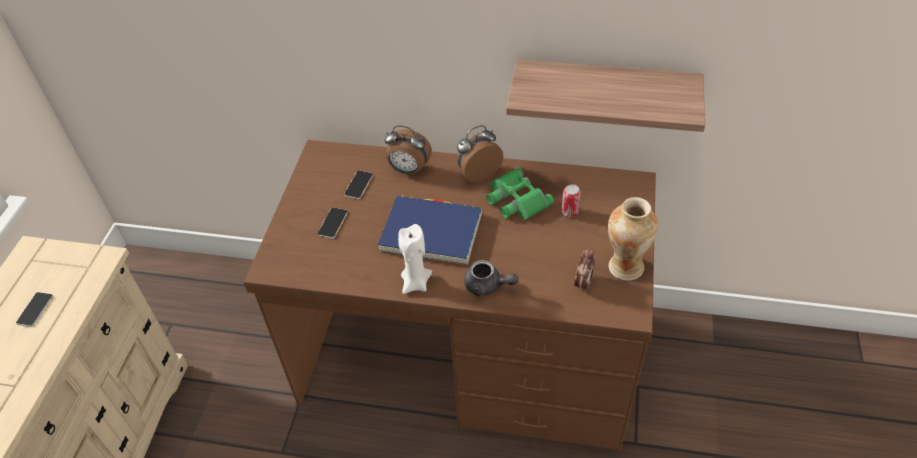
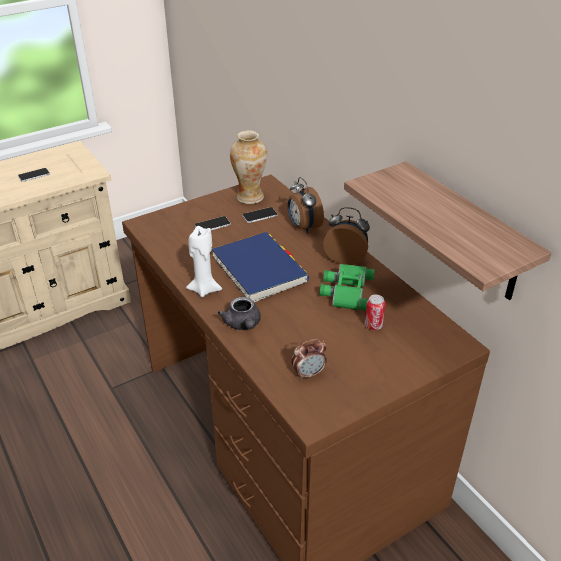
camera: 45 degrees right, 10 degrees down
(625, 267) = (357, 389): vase -> vase (250, 197)

